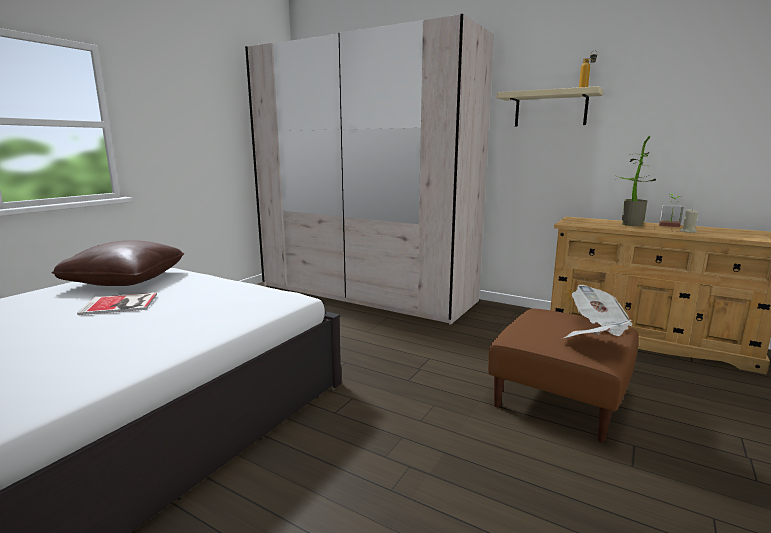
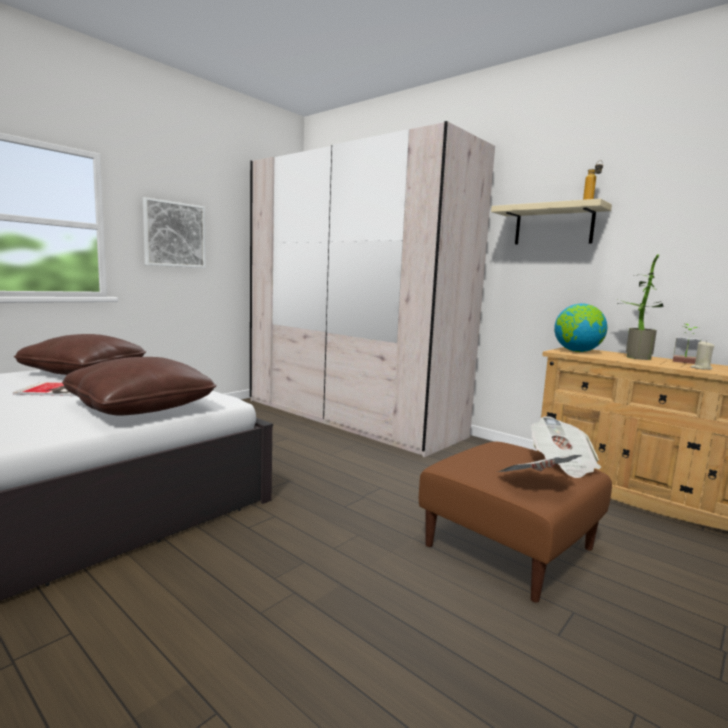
camera: 10 degrees right, 5 degrees down
(179, 127) = (174, 234): none -> picture
(223, 315) = (141, 407): none -> brown pillow
(580, 222) = (577, 351): none -> globe

